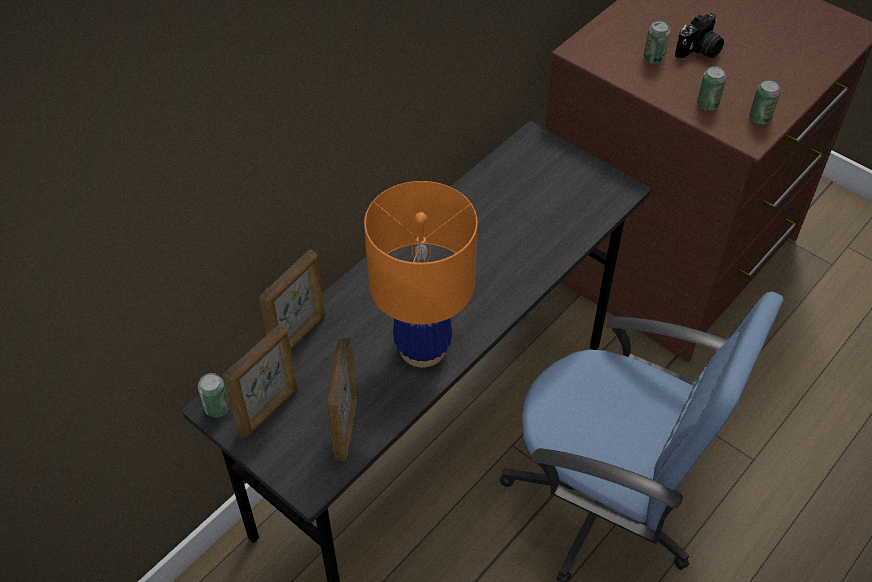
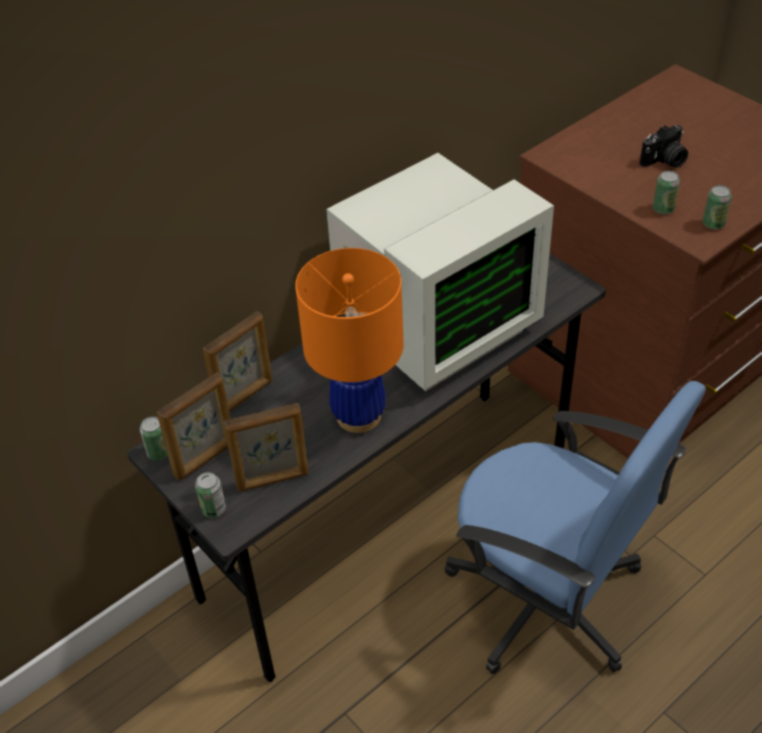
camera: 10 degrees right, 5 degrees down
(345, 428) = (273, 480): picture frame -> picture frame turned 120 degrees counterclockwise
(482, 241) = (433, 326): none -> monitor
(653, 59) = (618, 166): can -> can (213, 509)

